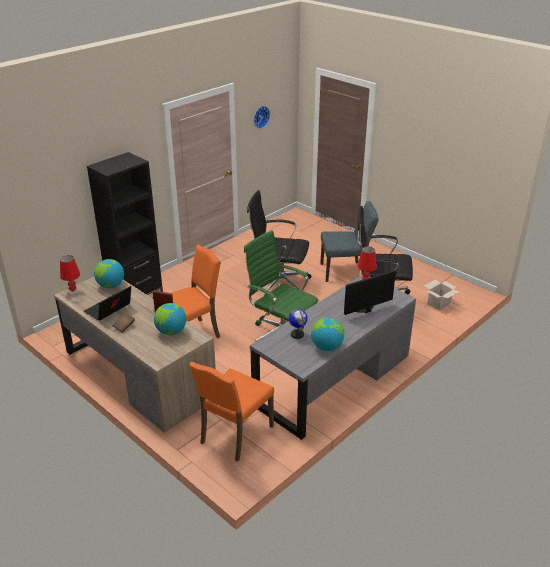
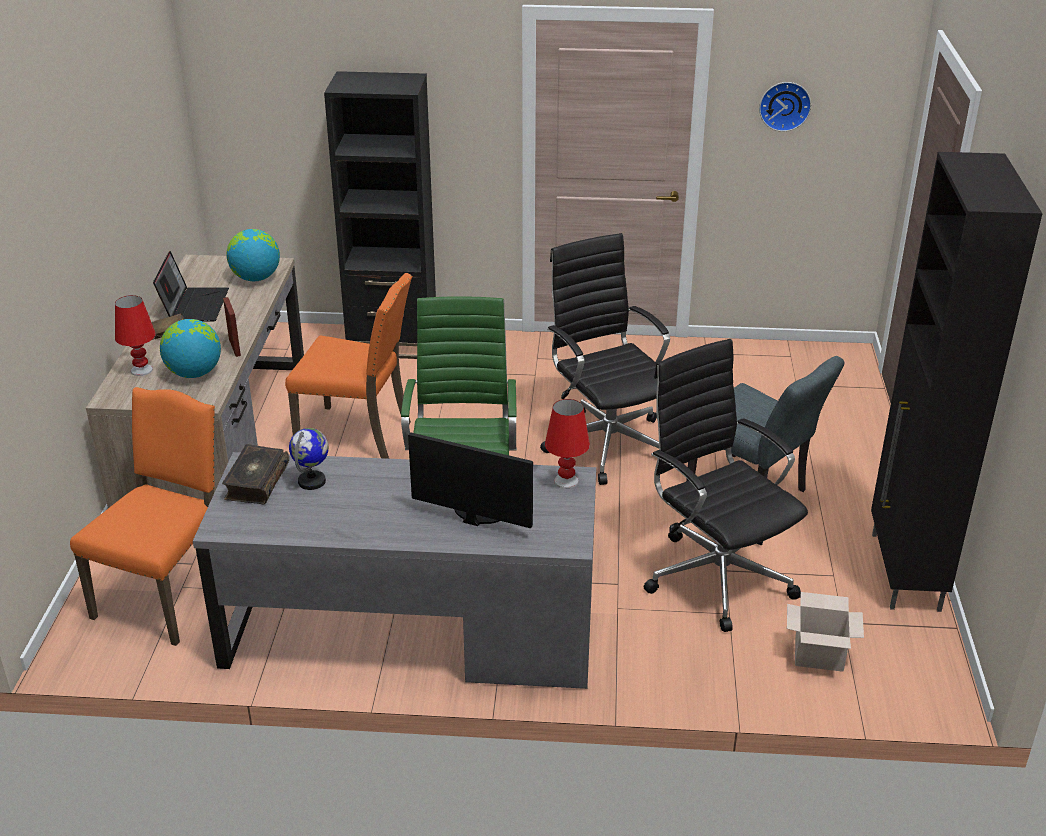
camera: 50 degrees right, 0 degrees up
(73, 292) = (208, 262): red table lamp -> red table lamp (141, 370)
(108, 310) = (194, 305): laptop -> laptop turned 90 degrees clockwise
(234, 435) = (168, 594): orange chair -> orange chair turned 120 degrees clockwise
(280, 348) = (256, 482): none -> book
(326, 347) = (308, 526): globe -> none
(418, 268) = (904, 572): none -> black cabinet

